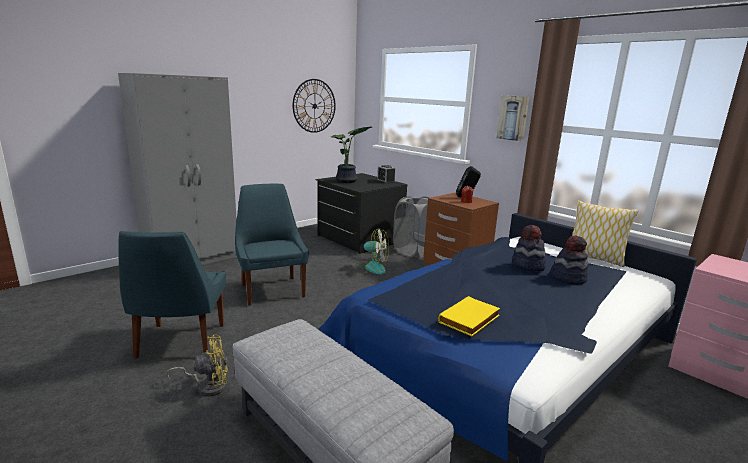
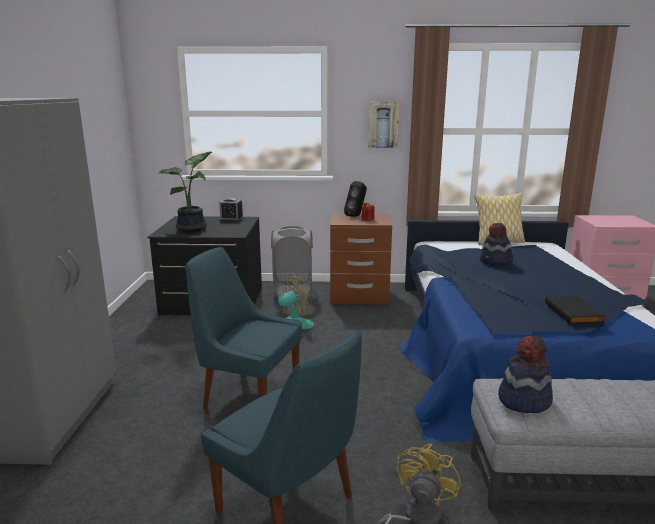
camera: 45 degrees left, 0 degrees up
(314, 106) = (100, 131): wall clock -> none
(470, 319) = (574, 313): yellow book -> black book
(568, 278) = (528, 261): hat -> hat (523, 400)

